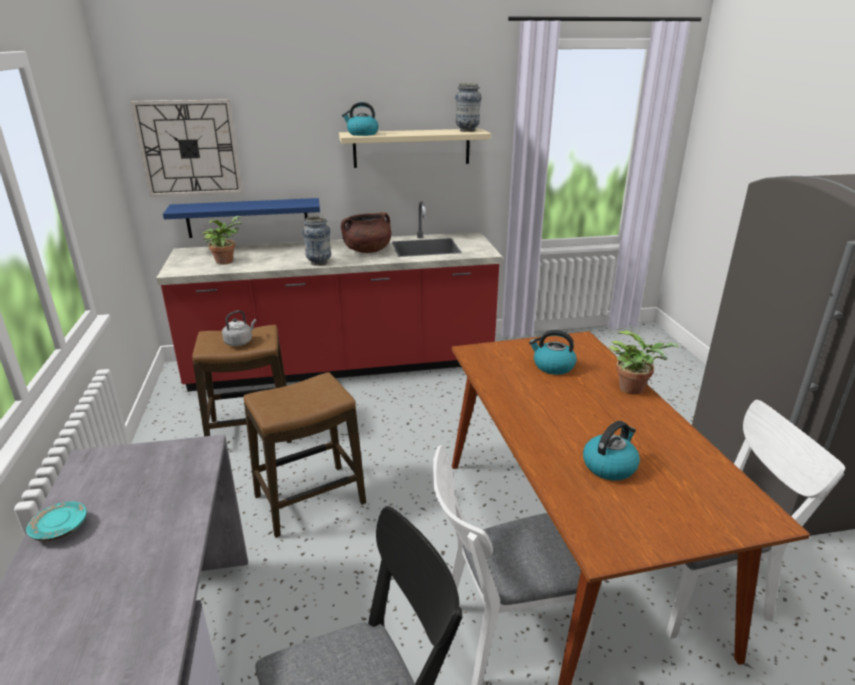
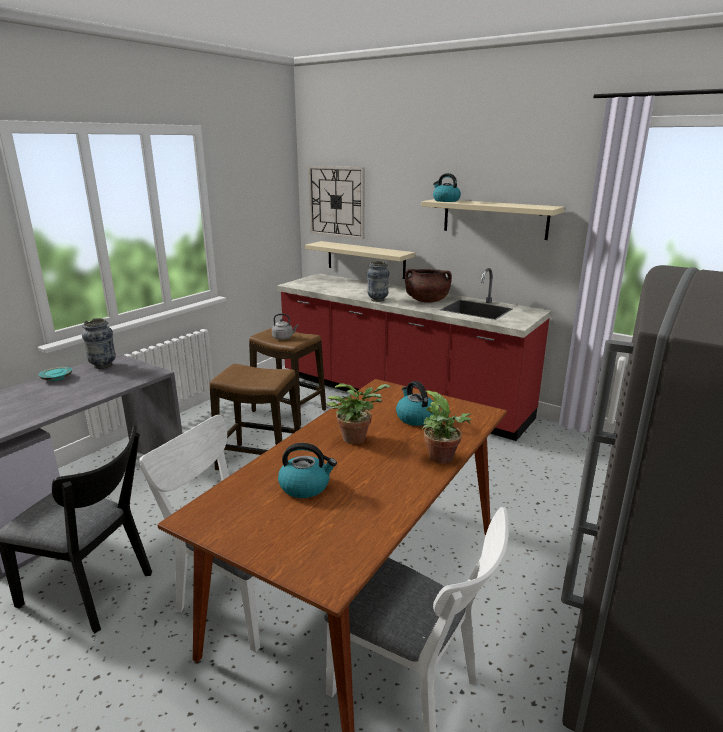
camera: 45 degrees right, 5 degrees down
(225, 261) = (328, 286): potted plant -> potted plant (357, 438)
(247, 218) = (365, 259): blue shelf -> beige shelf
(467, 130) = (540, 206): vase -> vase (103, 365)

